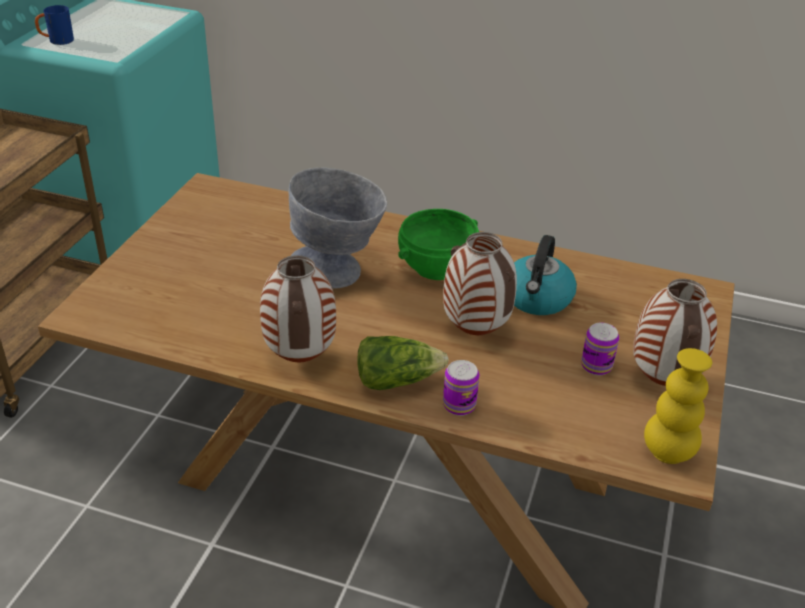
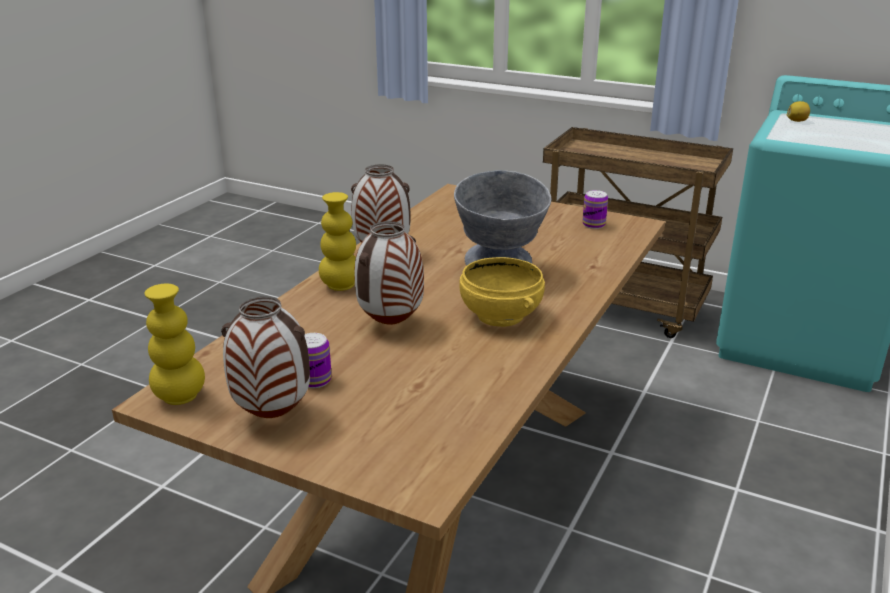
camera: 100 degrees right, 10 degrees down
(57, 41) = (797, 121): blue mug -> lemon
(396, 380) = (341, 286): lettuce -> yellow vase
(438, 267) = (499, 316): green bowl -> yellow bowl
(459, 405) = (298, 307): can -> can (593, 224)
(537, 299) = (434, 363): kettle -> none

